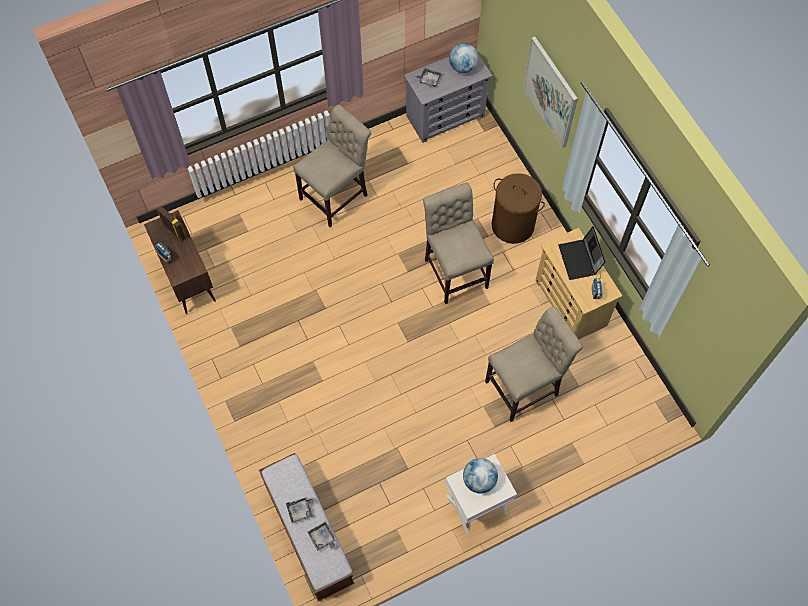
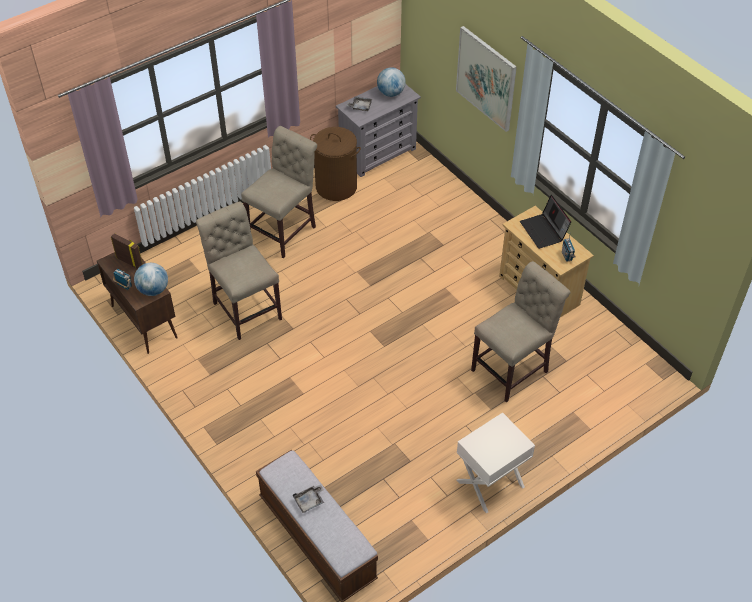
camera: 10 degrees left, 15 degrees down
(322, 538) = (338, 524): grey tray -> none
(454, 270) = (417, 278): beige chair -> beige chair (245, 308)
(479, 480) = (493, 438): globe -> globe (153, 290)
(513, 225) = (465, 233): brown laundry basket -> brown laundry basket (336, 186)

